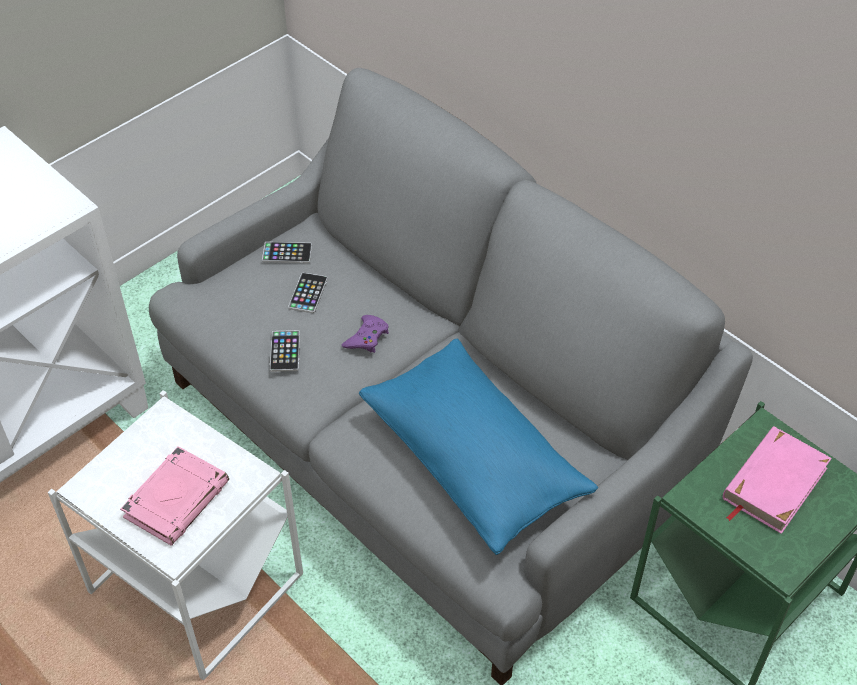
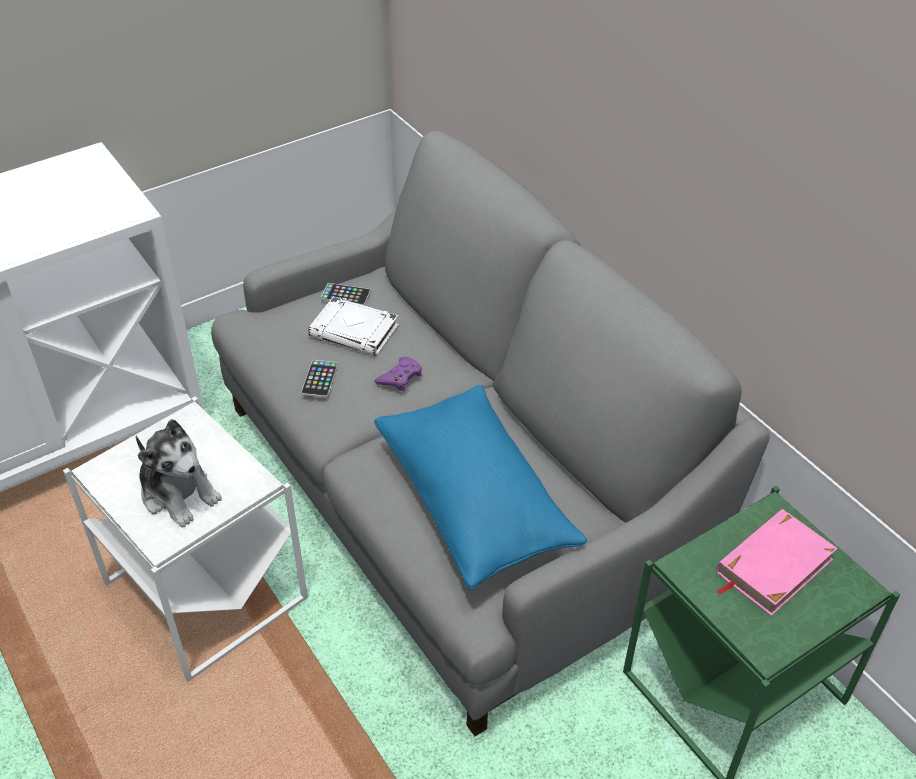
camera: 10 degrees right, 5 degrees down
(177, 499) = (179, 493): pink book -> plush toy
(308, 293) = (355, 332): phone -> white book

